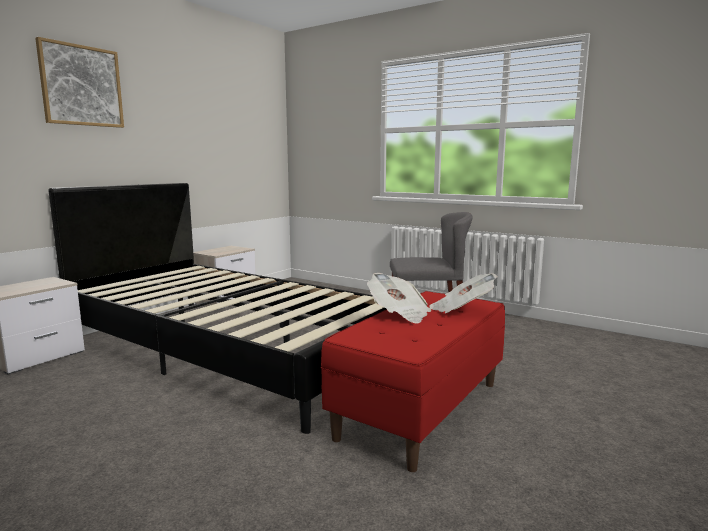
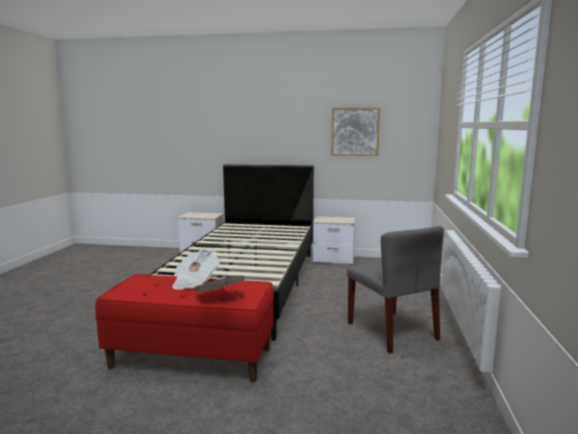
camera: 65 degrees right, 0 degrees up
(81, 86) = (249, 104): picture -> picture (355, 131)

